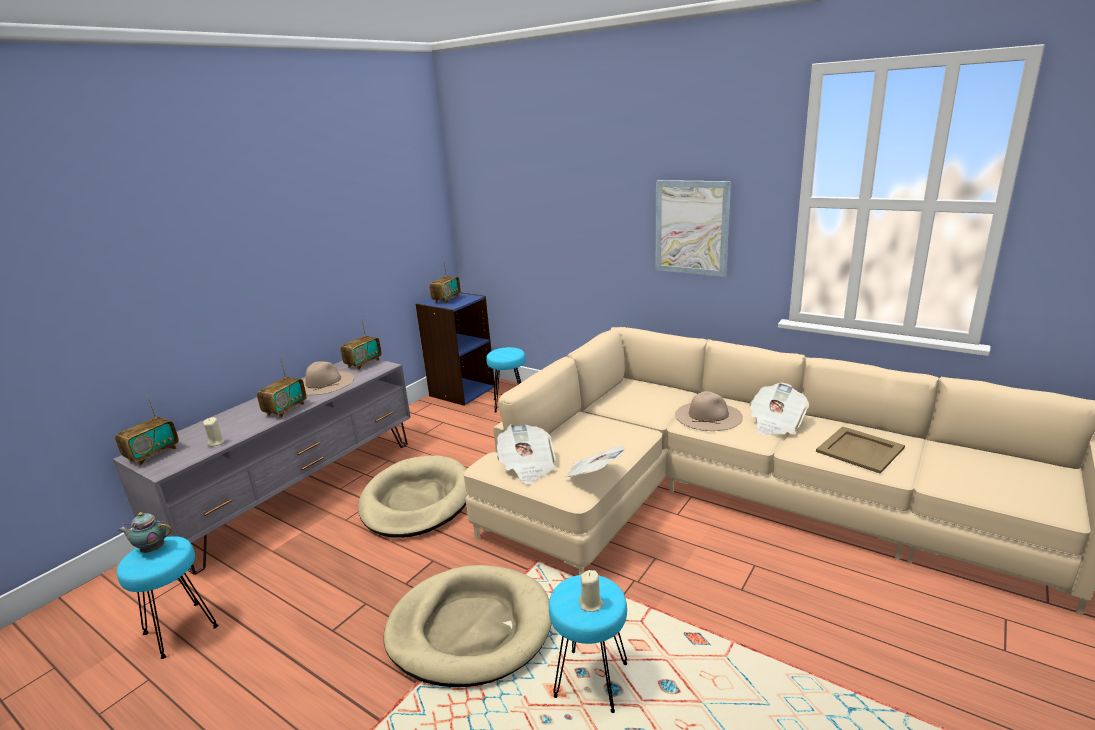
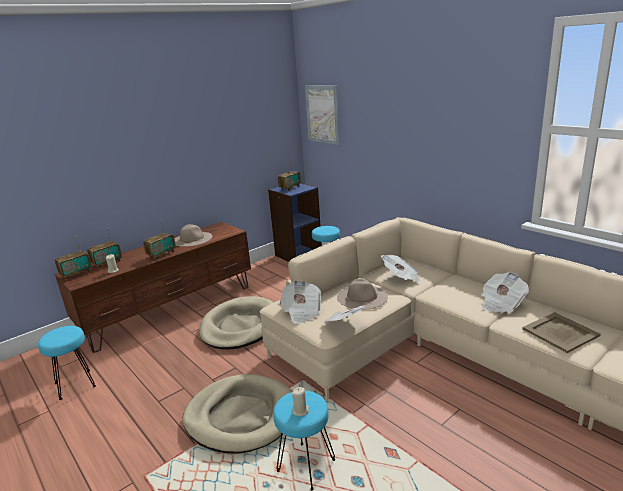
camera: 15 degrees right, 0 degrees up
(152, 549) = (60, 332): teapot -> none
(298, 490) = (170, 309): grey tv stand -> brown tv stand
(363, 363) = (222, 228): radio -> radio (107, 263)
(638, 405) = (401, 278): none -> newspaper
(691, 227) = (461, 145): picture -> picture (323, 114)
(708, 415) = (450, 291): beige hat -> beige hat (362, 297)

